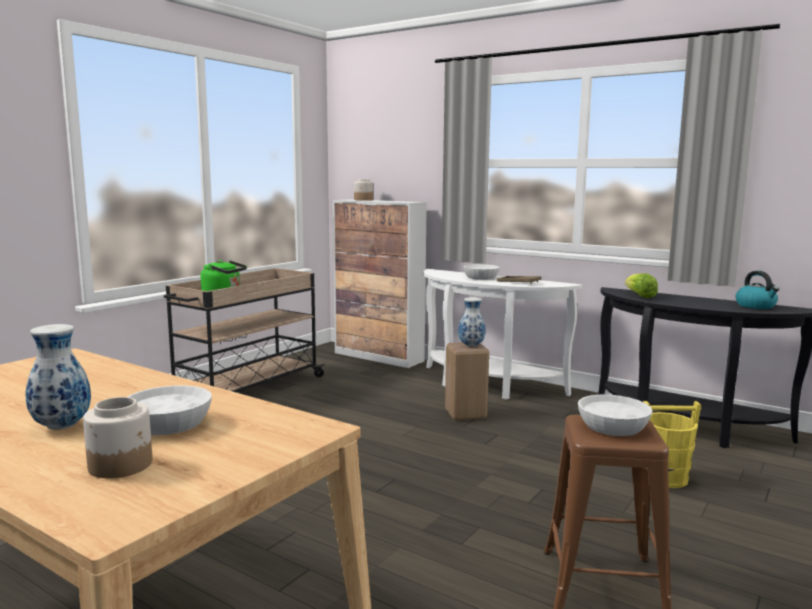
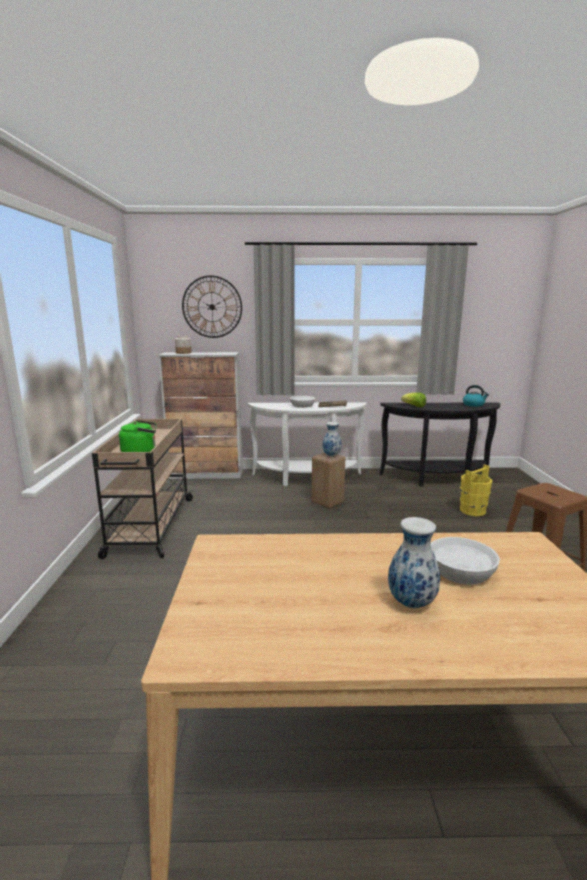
camera: 35 degrees left, 5 degrees up
(121, 465) = (529, 612): jar -> none
(403, 144) = (212, 307): none -> wall clock
(614, 427) = (549, 491): white bowl -> none

